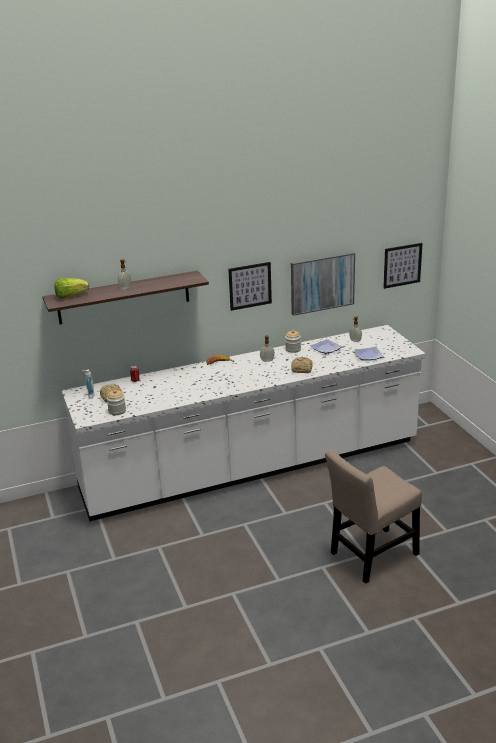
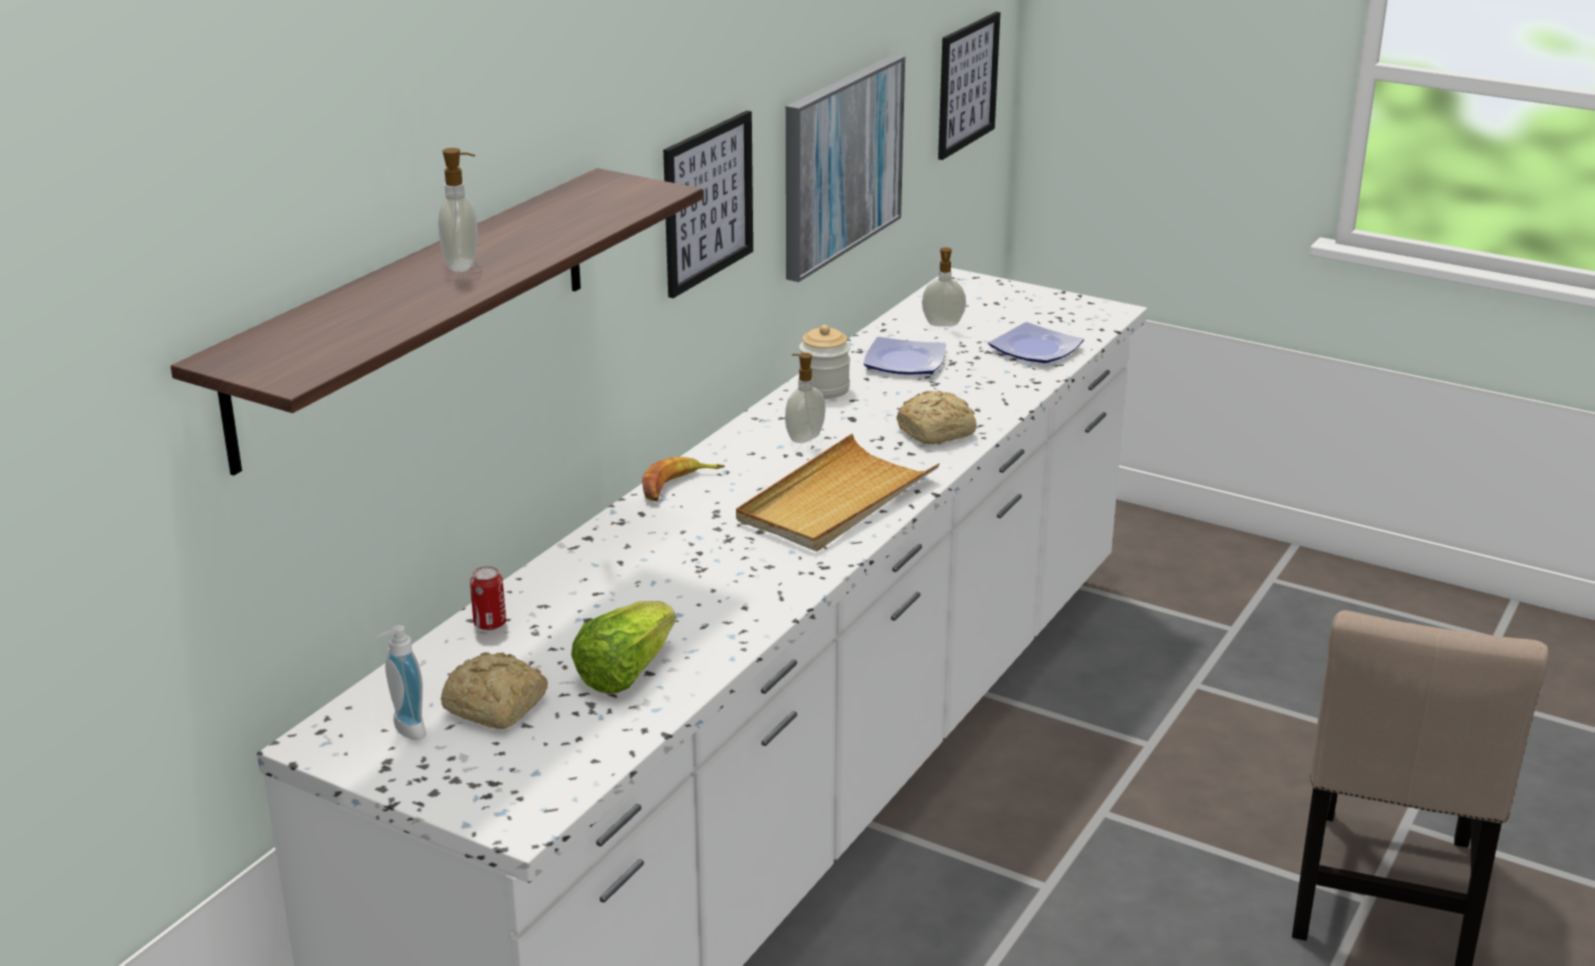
camera: 40 degrees left, 0 degrees up
(70, 296) = (299, 337): lettuce -> lettuce (625, 672)
(117, 411) = (587, 743): jar -> none
(248, 378) = (836, 500): none -> beige tray

